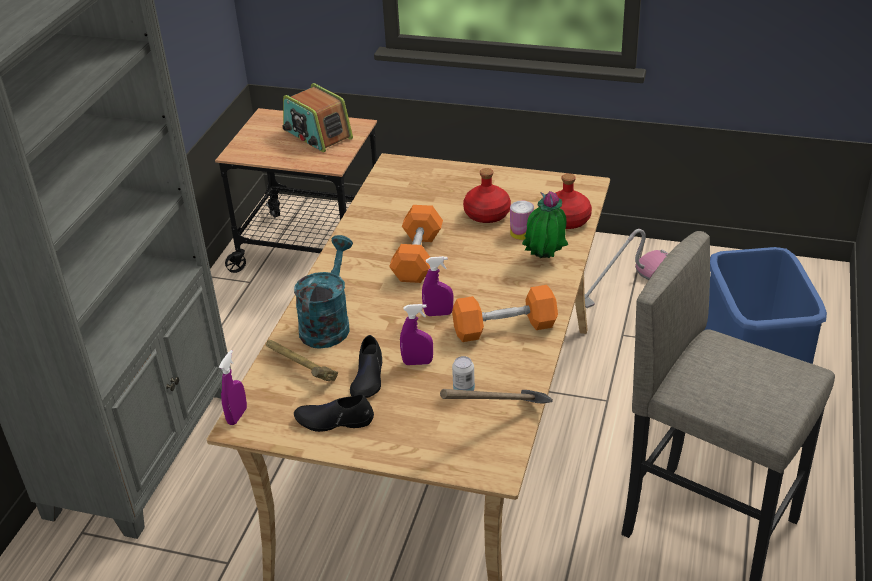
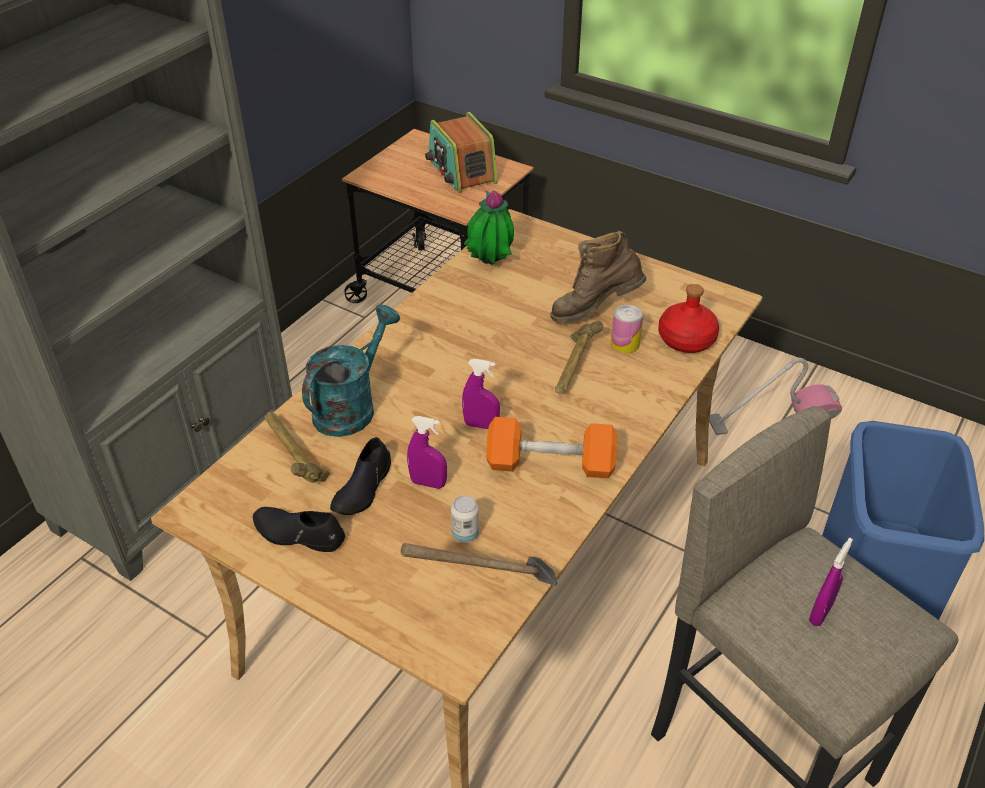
camera: 15 degrees right, 5 degrees up
(237, 416) = (197, 498): purple spray bottle -> purple spray bottle (820, 613)
(417, 257) = (490, 346): orange dumbbell -> none
(487, 214) = (594, 311): red bottle -> brown boot
(490, 259) = (573, 369): none -> hammer
(544, 259) = (637, 385): potted plant -> potted plant (490, 266)

